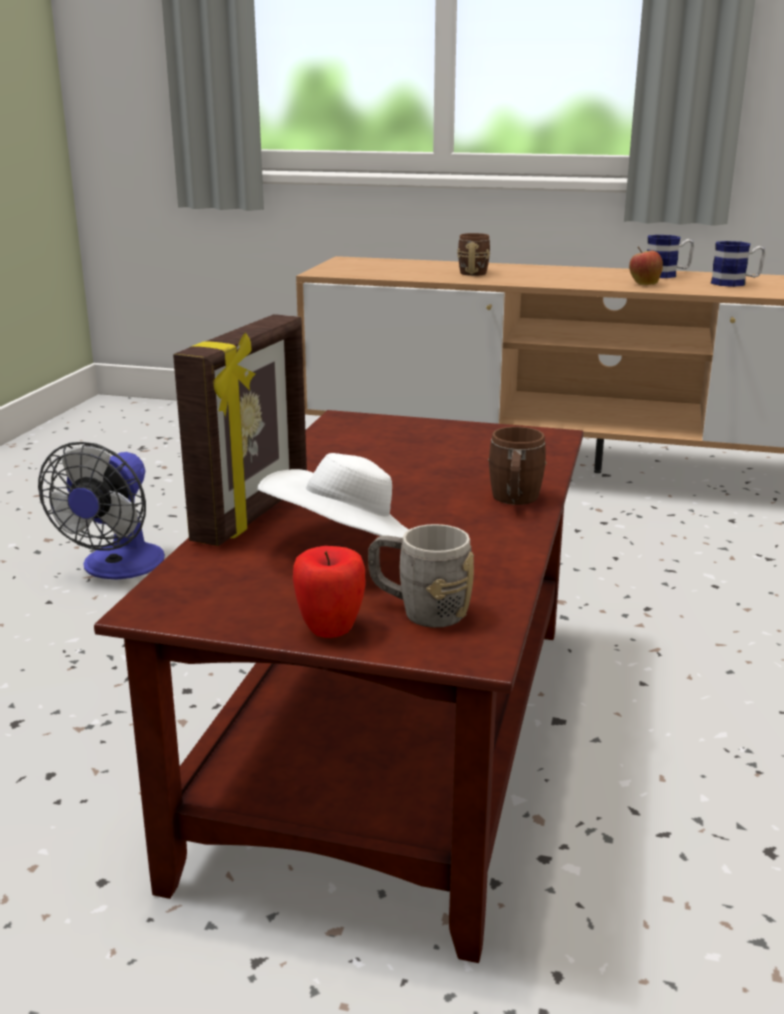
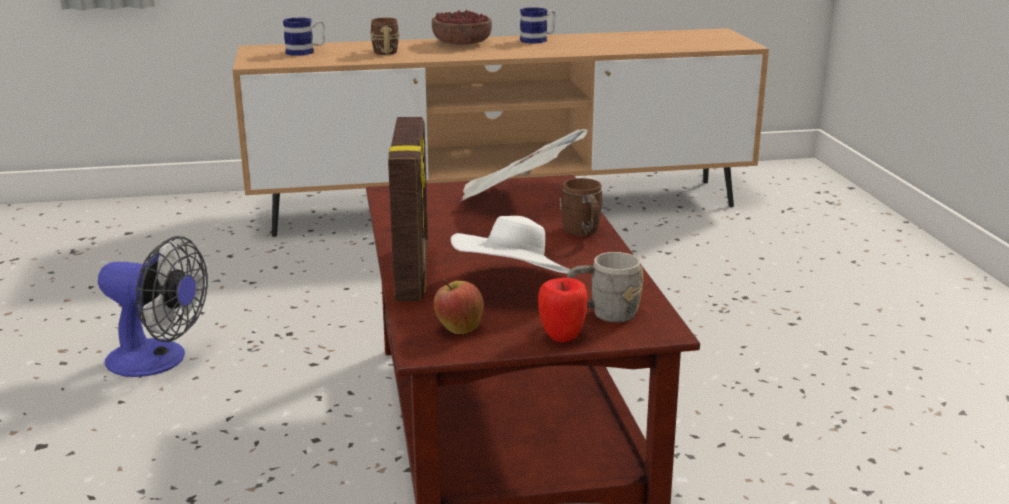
camera: 25 degrees left, 0 degrees up
(117, 568) = (158, 361): fan -> fan turned 60 degrees counterclockwise
(479, 448) = (518, 199): none -> newspaper
(572, 271) = (462, 43): none -> bowl
(643, 284) = (530, 50): apple -> apple (458, 329)
(735, 283) = (595, 43): mug -> mug (306, 52)

